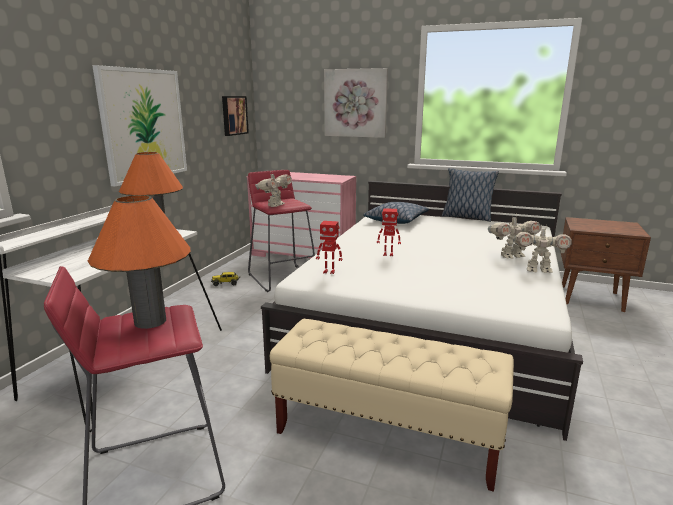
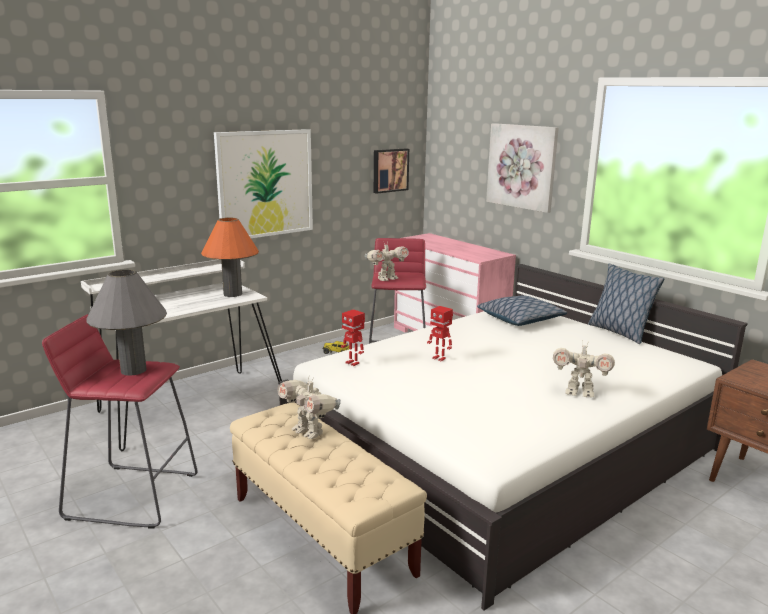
camera: 30 degrees right, 0 degrees up
(150, 321) = (133, 370): orange table lamp -> grey table lamp
(538, 270) = (580, 417): toy robot -> toy robot (309, 432)

